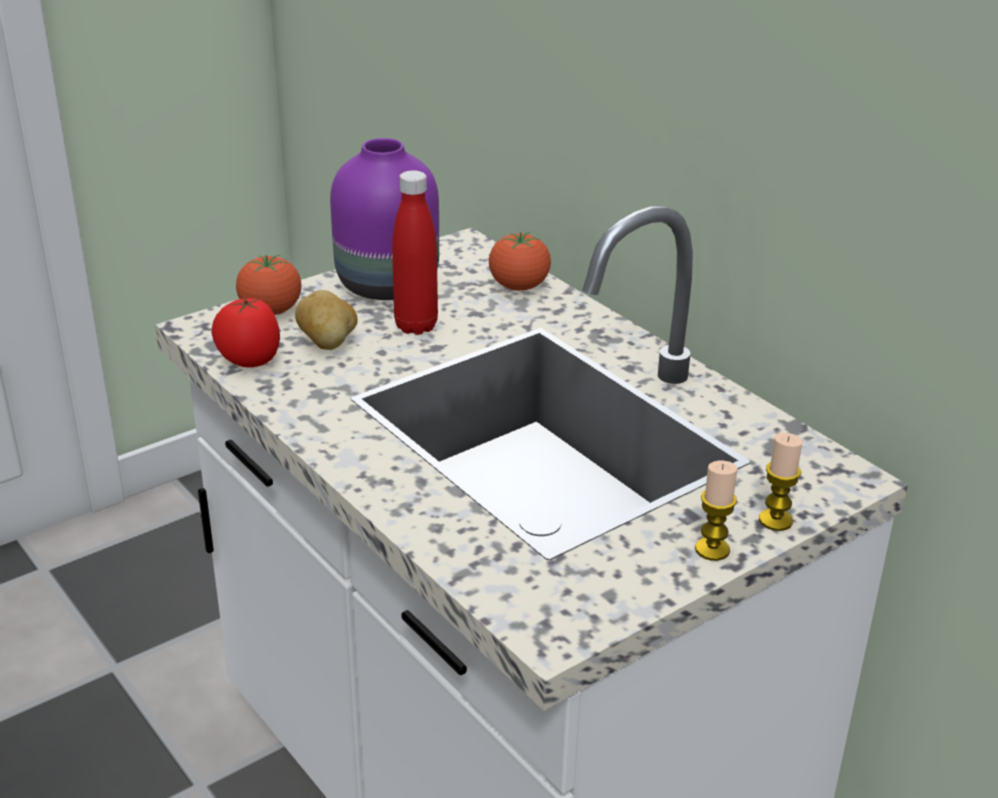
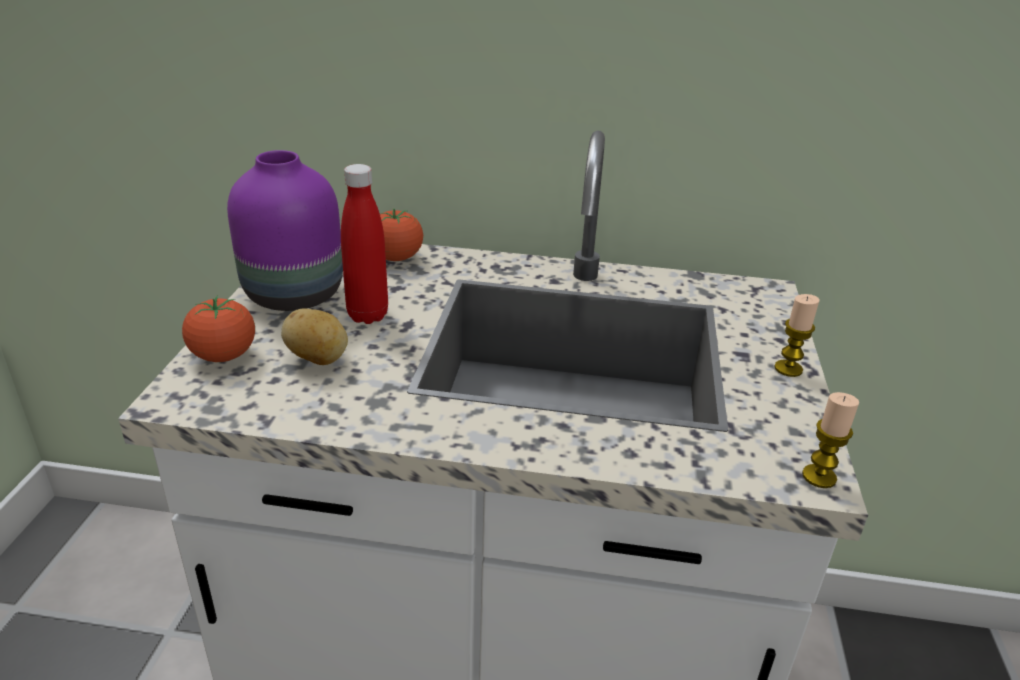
camera: 45 degrees left, 0 degrees up
(249, 361) = (271, 406): tomato -> none
(775, 520) = (782, 333): candle -> candle (819, 477)

